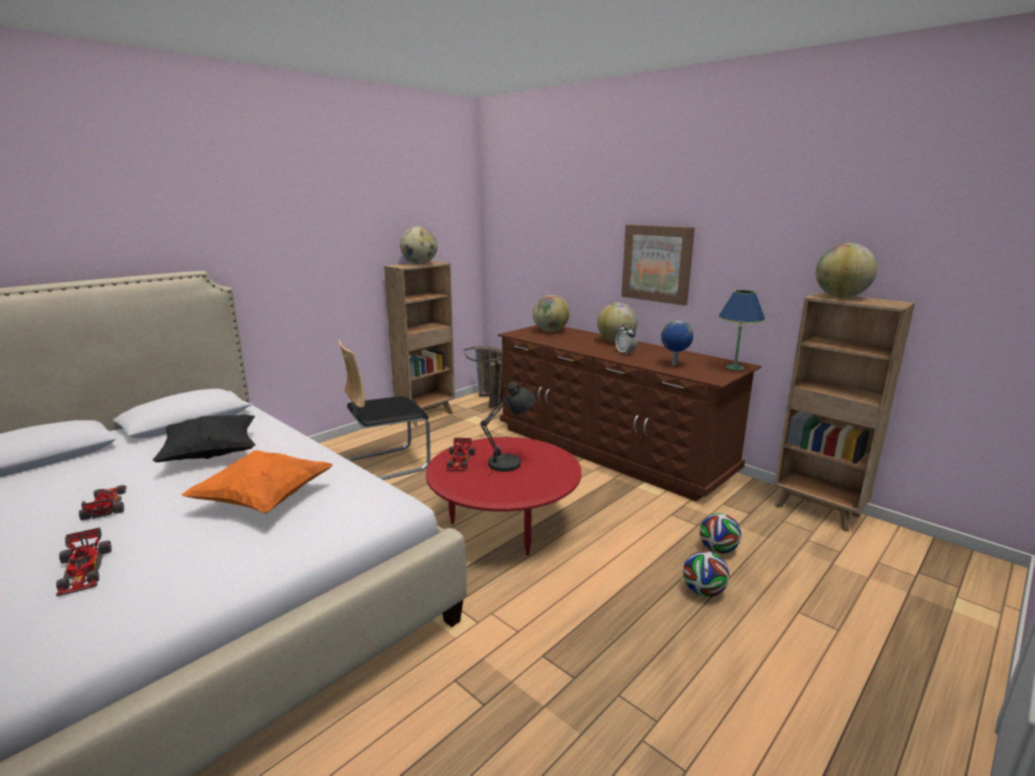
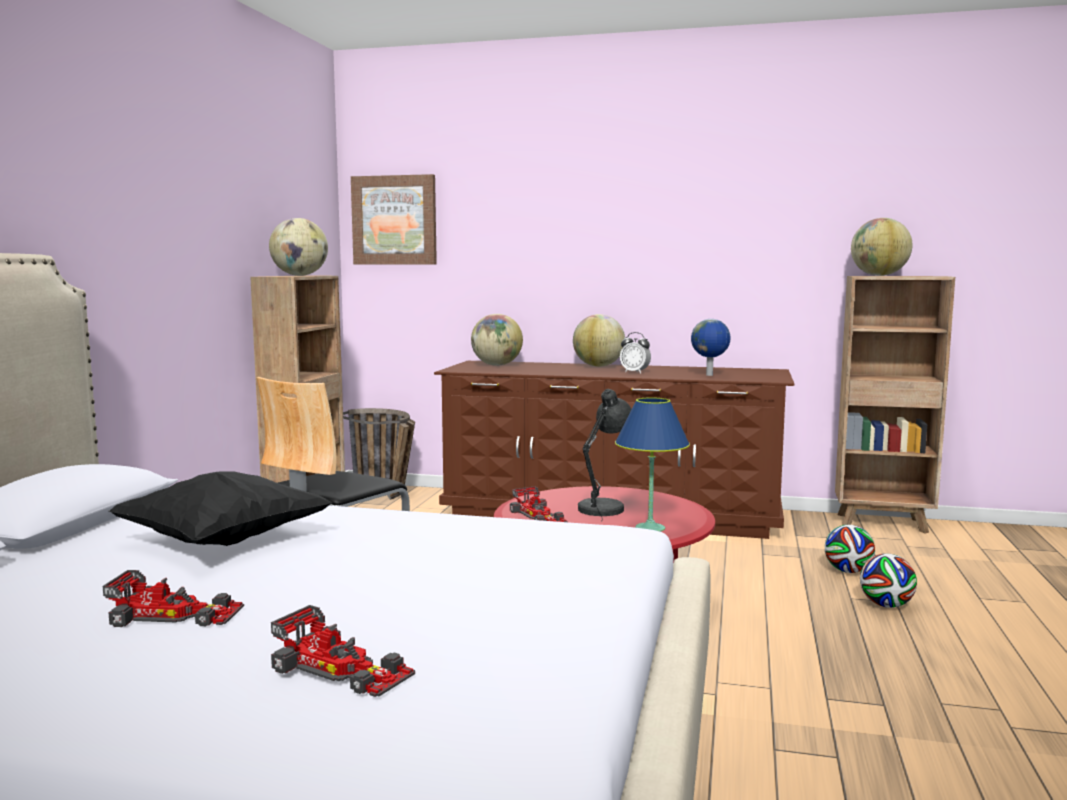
camera: 30 degrees left, 10 degrees down
(106, 504) = (175, 614): toy car -> toy car turned 150 degrees clockwise
(264, 500) = (436, 561): orange pillow -> none
(657, 263) = (641, 262): picture -> picture (394, 220)
(735, 368) = (771, 372): blue table lamp -> blue table lamp (650, 528)

